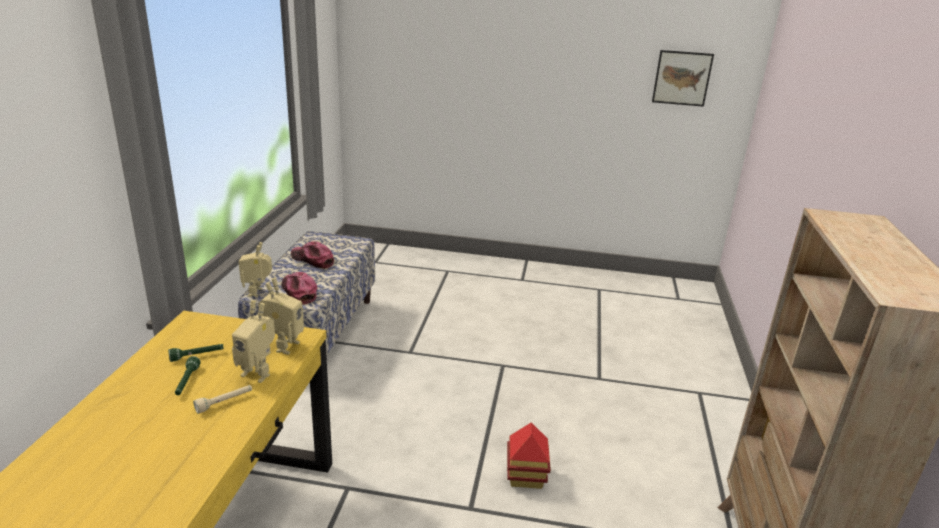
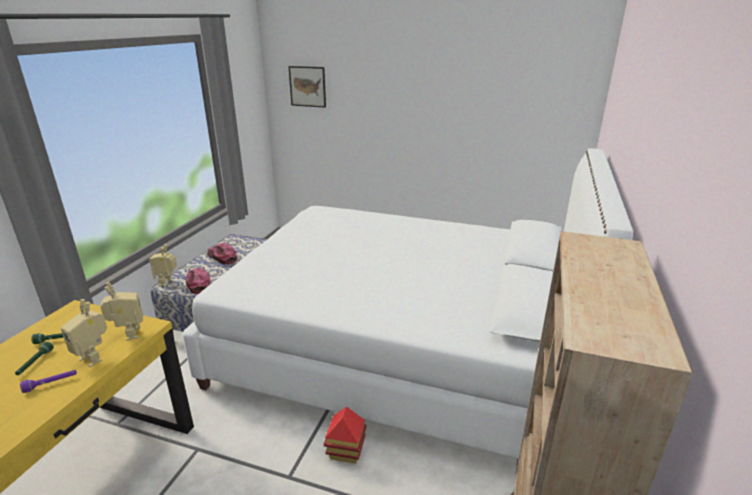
camera: 10 degrees right, 0 degrees up
(224, 402) = (51, 384): beige flashlight -> purple flashlight
(283, 346) = (129, 334): toy robot -> toy robot turned 45 degrees counterclockwise
(548, 364) = (400, 349): none -> white bed
(682, 78) = (533, 110): picture -> picture (307, 86)

